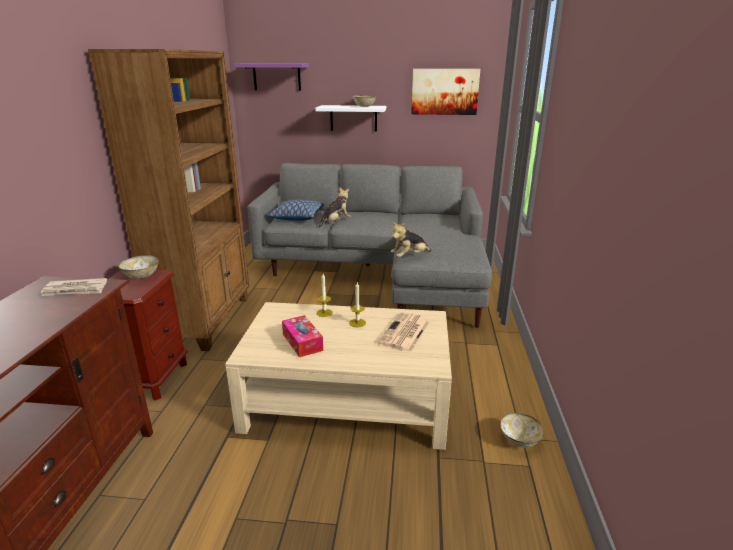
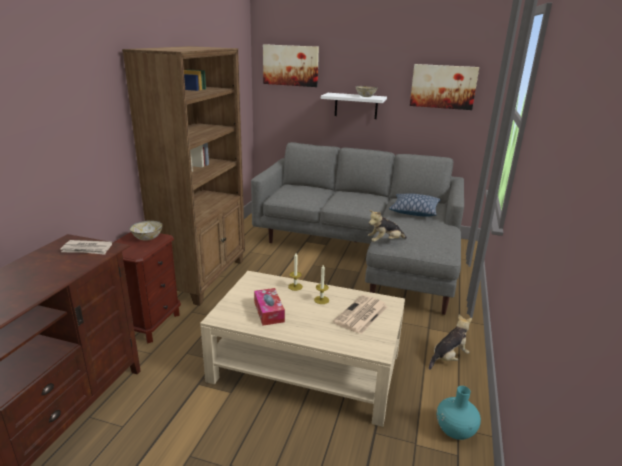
camera: 10 degrees right, 0 degrees up
(277, 77) = (290, 65): purple shelf -> picture
(297, 217) = (294, 192): pillow -> pillow (414, 211)
(335, 222) = (328, 200): plush toy -> plush toy (448, 358)
(519, 441) = (455, 430): bowl -> turquoise vase

